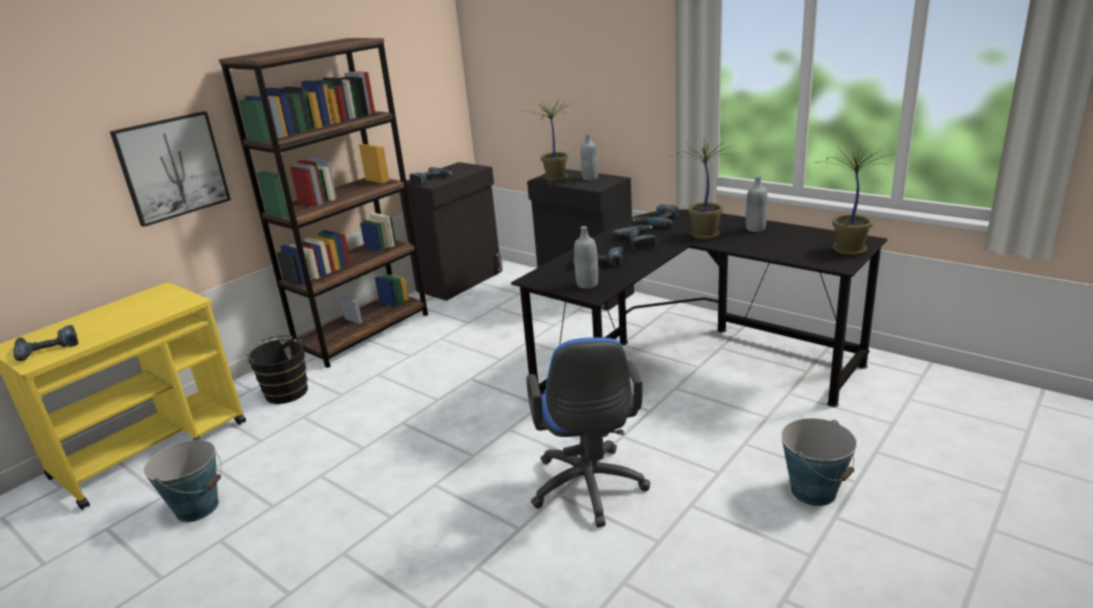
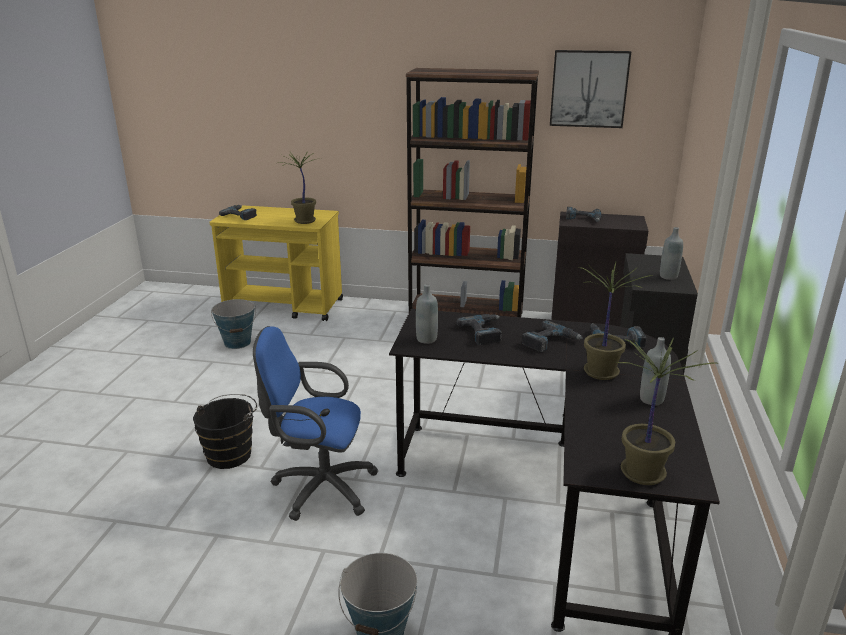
camera: 60 degrees right, 0 degrees up
(172, 167) = (366, 136): picture -> picture (589, 89)
(285, 391) = (369, 319): black bucket -> black bucket (231, 453)
(556, 178) = (647, 262): potted plant -> potted plant (304, 221)
(589, 490) = (319, 488): blue office chair -> blue office chair turned 45 degrees clockwise

